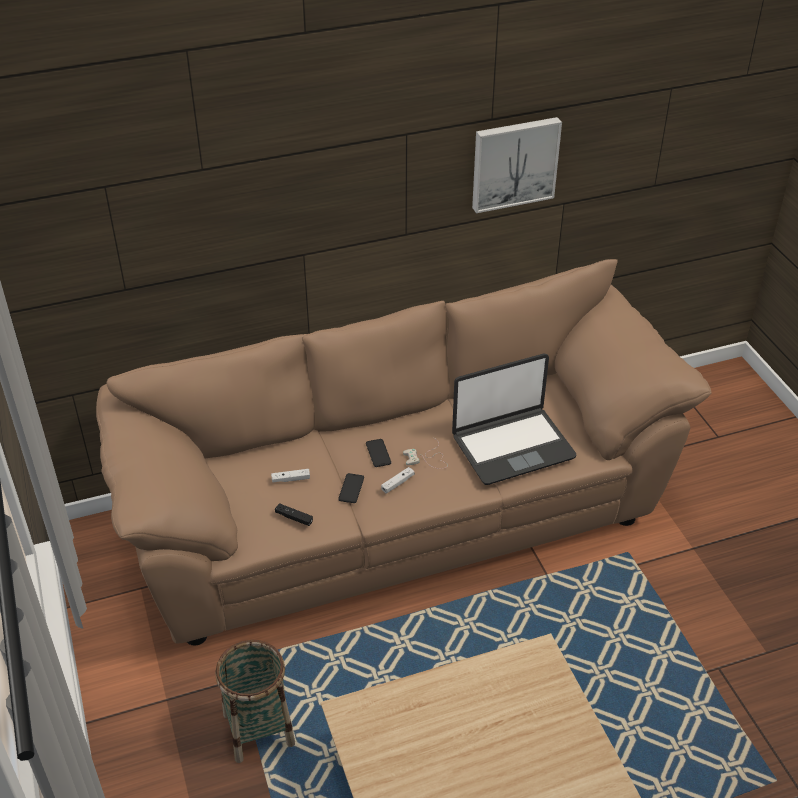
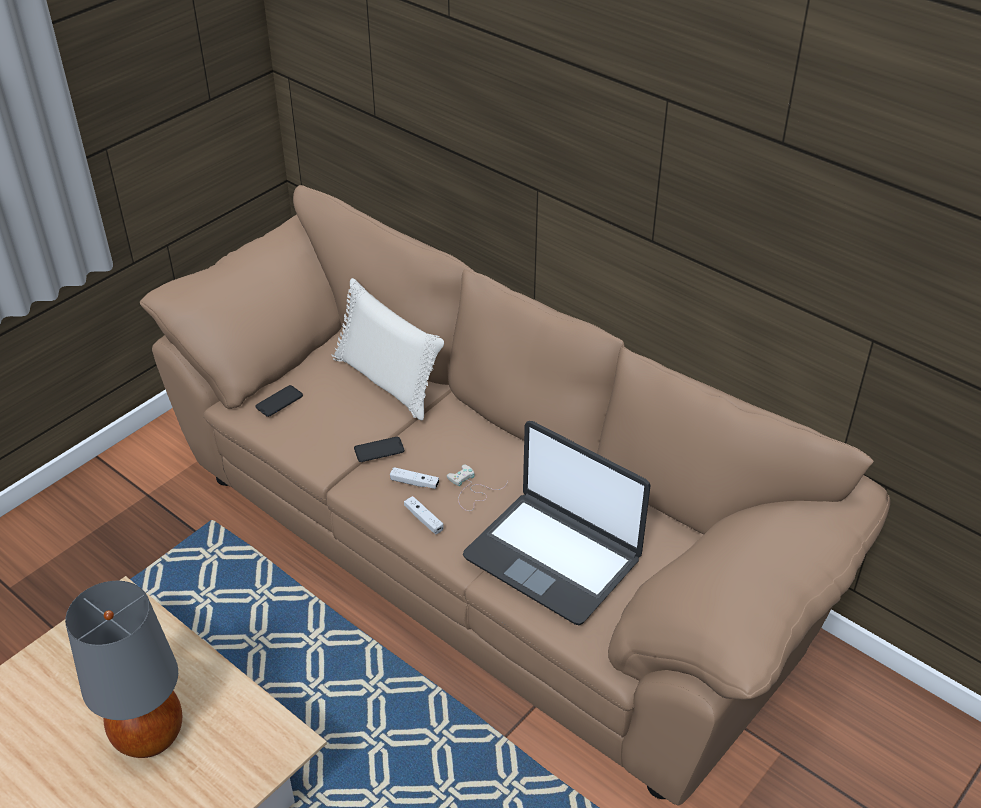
camera: 60 degrees right, 0 degrees up
(258, 729) = (144, 575): basket -> none
(286, 456) = (388, 382): none -> white pillow
(291, 479) = (356, 399): white game controller -> white game controller (423, 519)
(294, 518) = (303, 425): black game controller -> none
(378, 453) = (449, 447): phone -> phone (279, 401)
(488, 730) = (149, 735): none -> grey table lamp
(514, 163) = (800, 228): picture -> none

